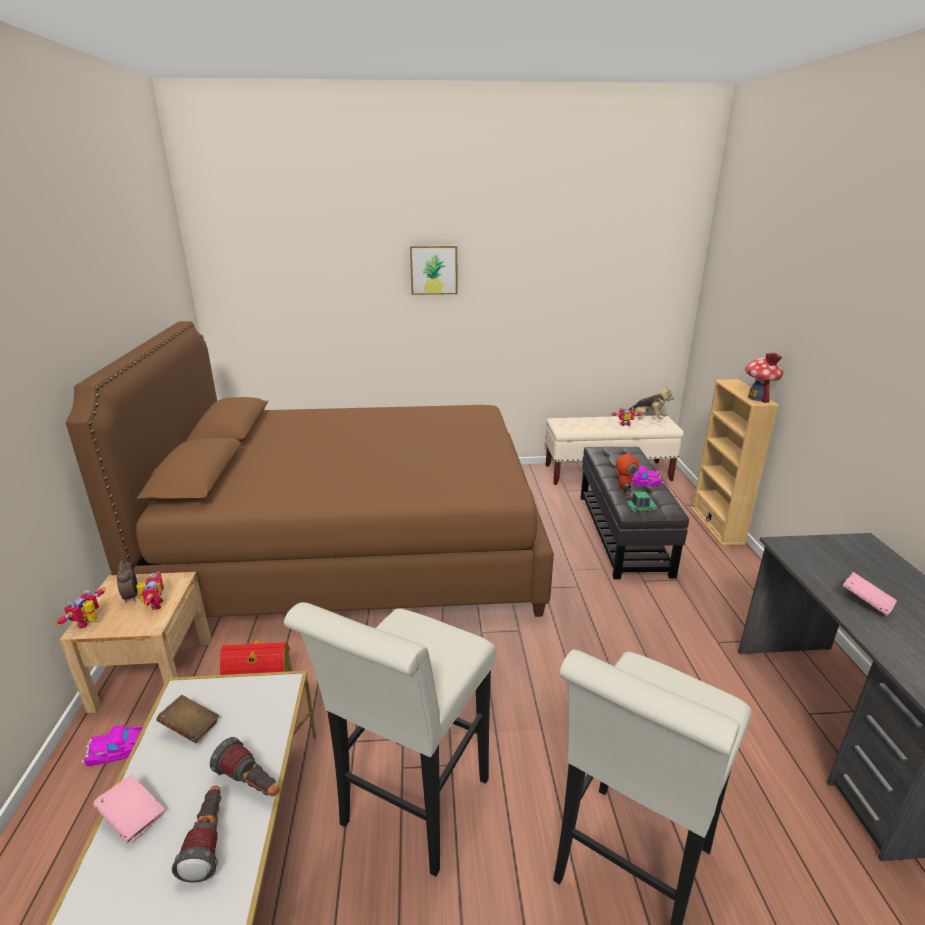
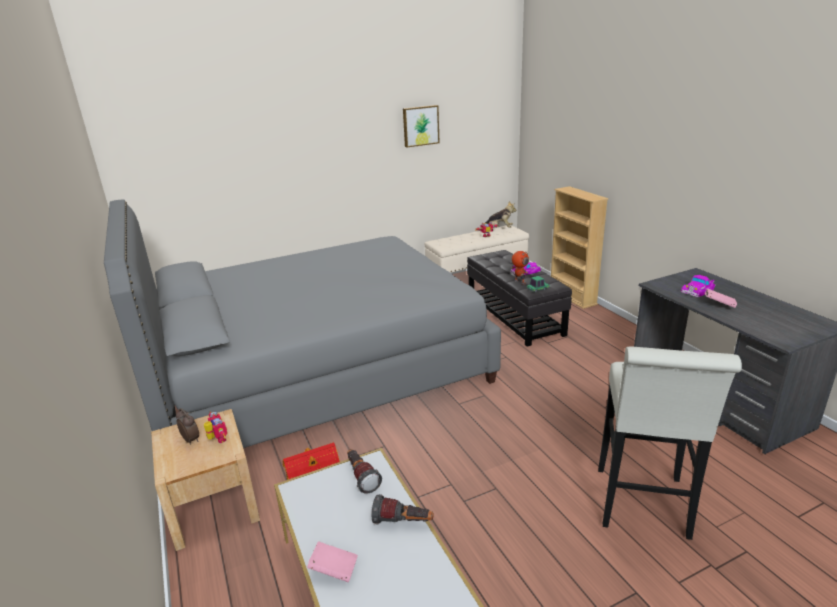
camera: 20 degrees left, 0 degrees up
(89, 623) = (171, 467): toy robot -> none
(117, 748) = (228, 564): toy car -> toy car (698, 290)
(191, 728) = (325, 507): brown book -> none
(208, 841) = (403, 562): flashlight -> flashlight (361, 477)
(356, 546) = (318, 371): brown bed -> grey bed
(410, 810) = (487, 523): white stool -> none
(433, 269) = (322, 129): picture -> picture (420, 126)
(757, 398) = (592, 196): toy house -> none

